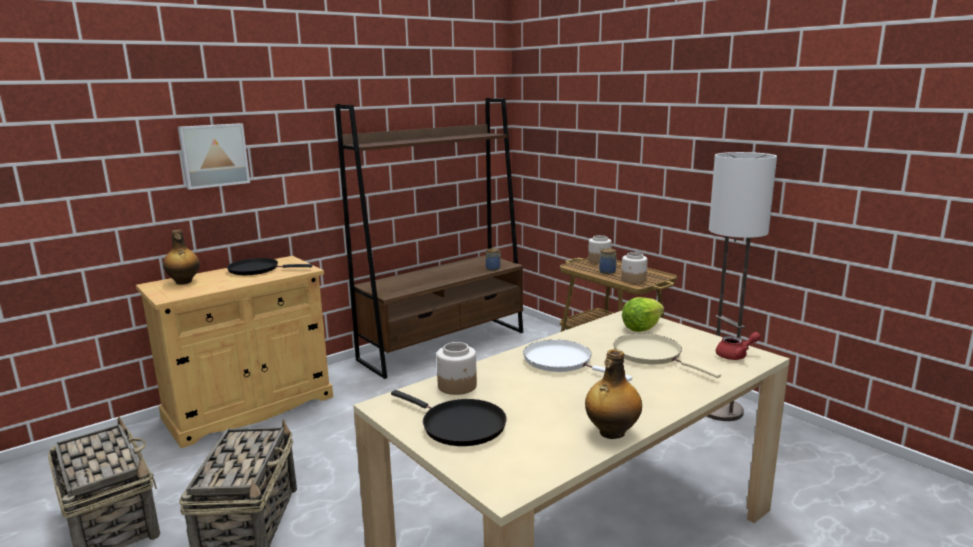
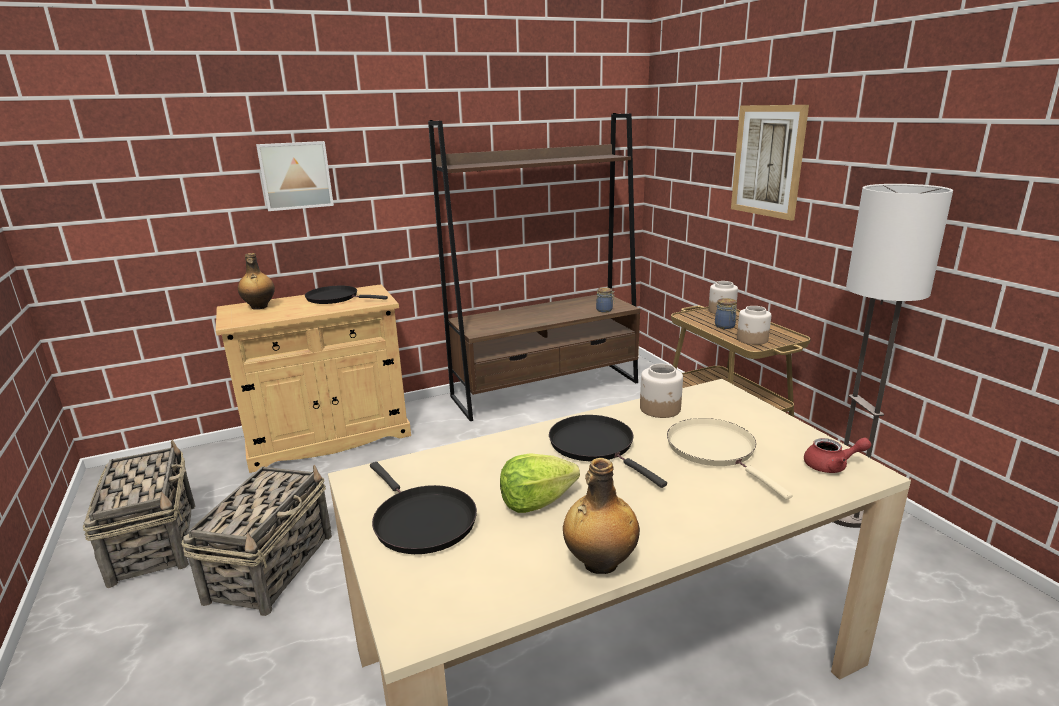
camera: 15 degrees right, 5 degrees up
(457, 386) = (454, 464): jar -> jar (660, 409)
(562, 361) = (595, 446): white frying pan -> black frying pan
(626, 137) = (767, 161): none -> picture
(642, 328) = (722, 409): lettuce -> lettuce (536, 501)

